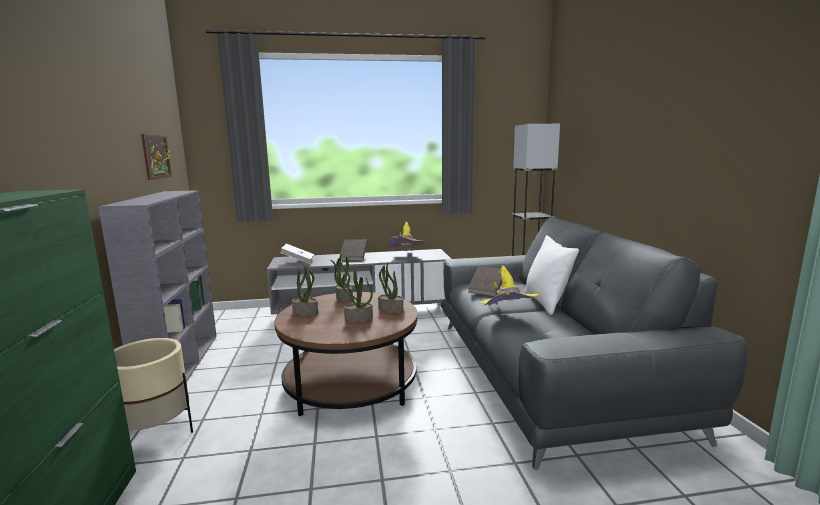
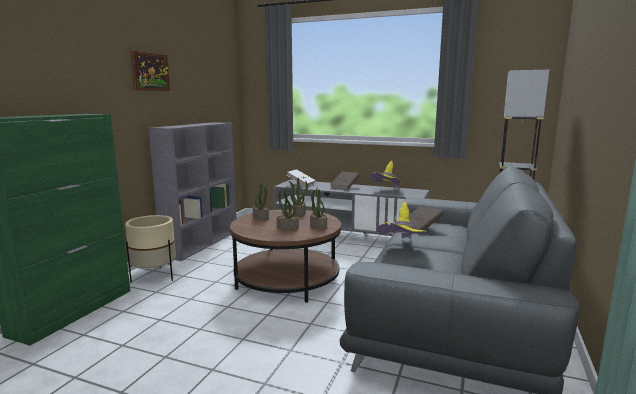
camera: 30 degrees right, 0 degrees up
(156, 157) = (209, 98): picture -> picture (150, 72)
(546, 303) = (459, 246): white pillow -> none

